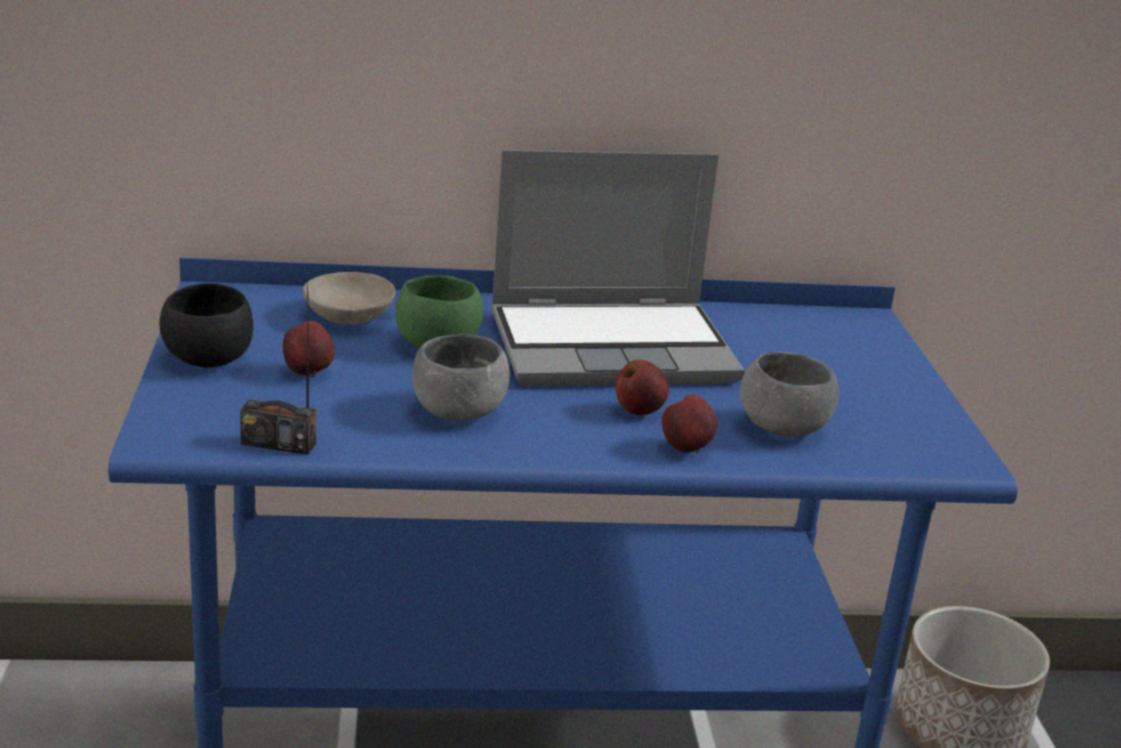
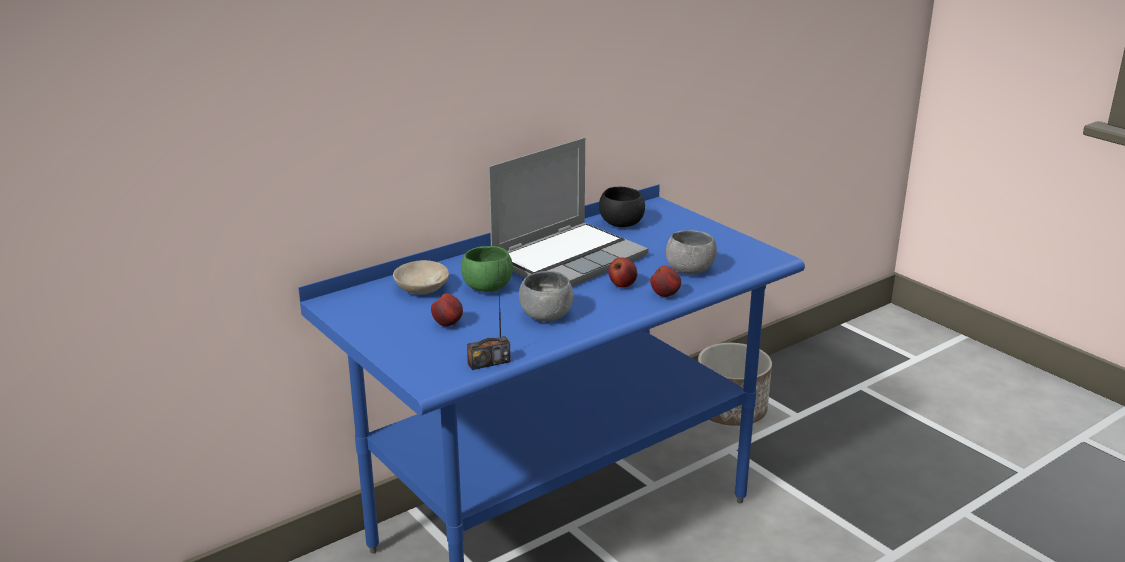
camera: 30 degrees left, 0 degrees up
(208, 359) = (387, 336): black bowl -> black bowl (621, 224)

